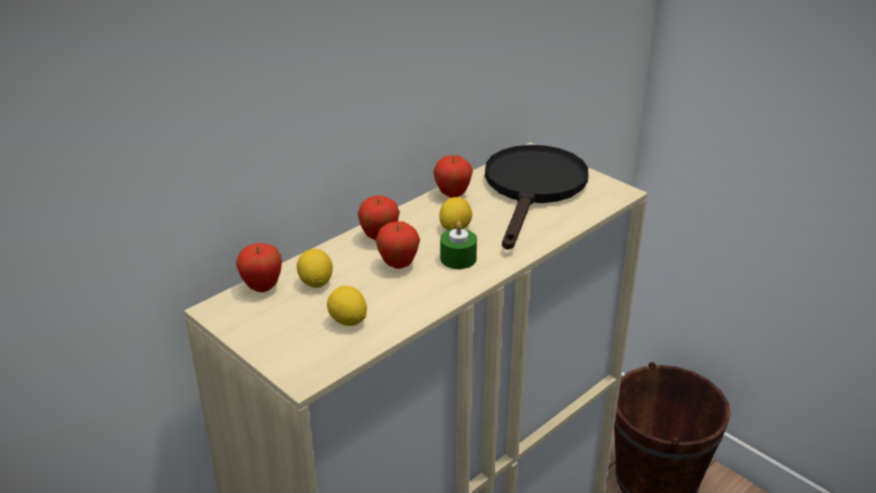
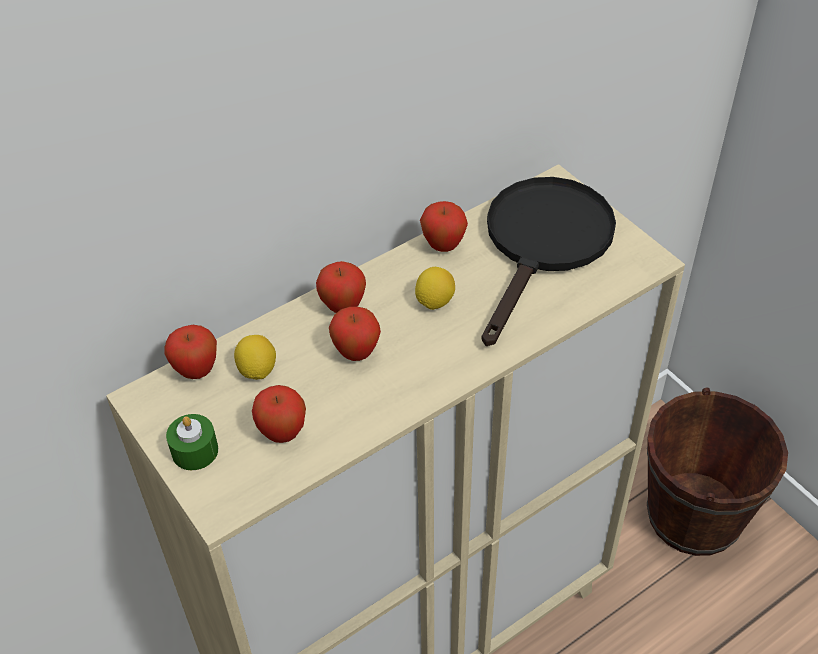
camera: 10 degrees right, 15 degrees up
(348, 321) = (282, 433): lemon -> apple
(458, 258) = (428, 350): green candle -> green candle (195, 451)

